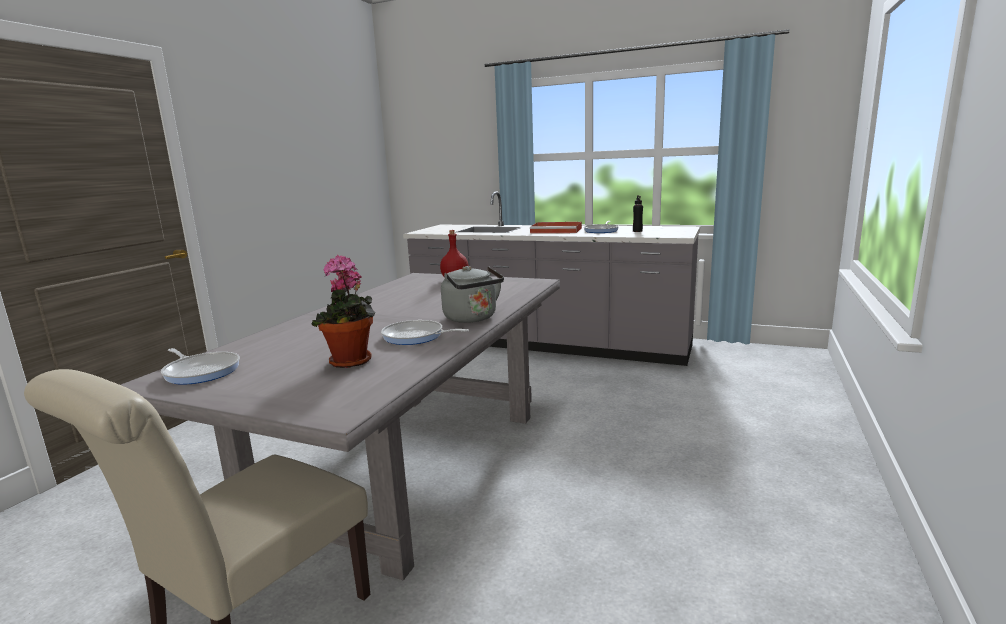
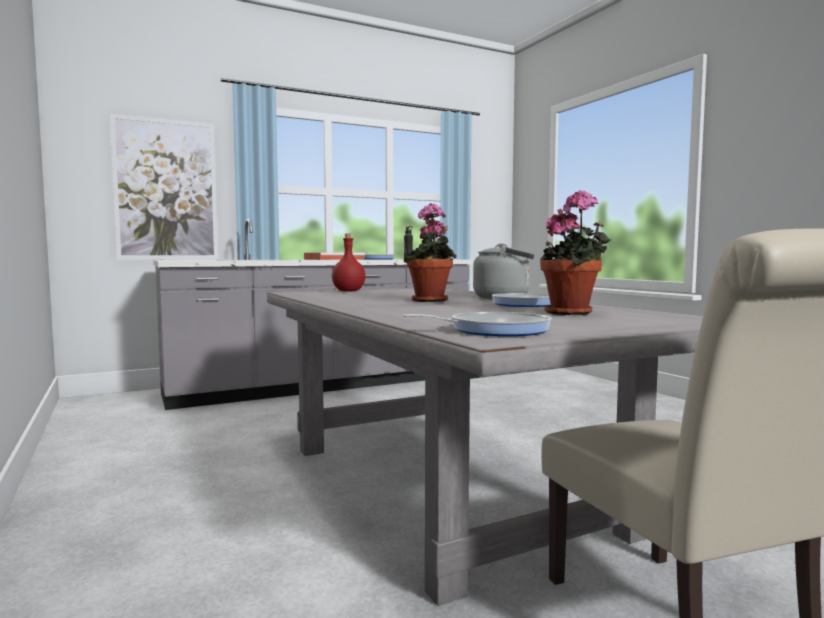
camera: 50 degrees left, 10 degrees down
(402, 313) = (431, 301): none -> potted plant
(455, 166) = (166, 190): none -> picture

